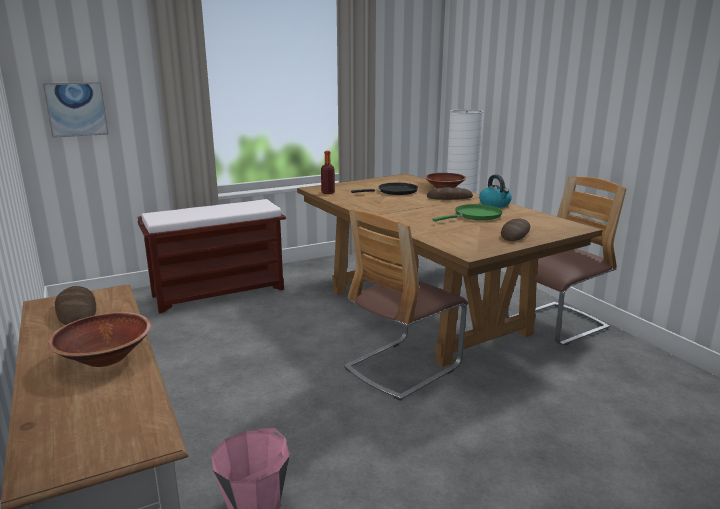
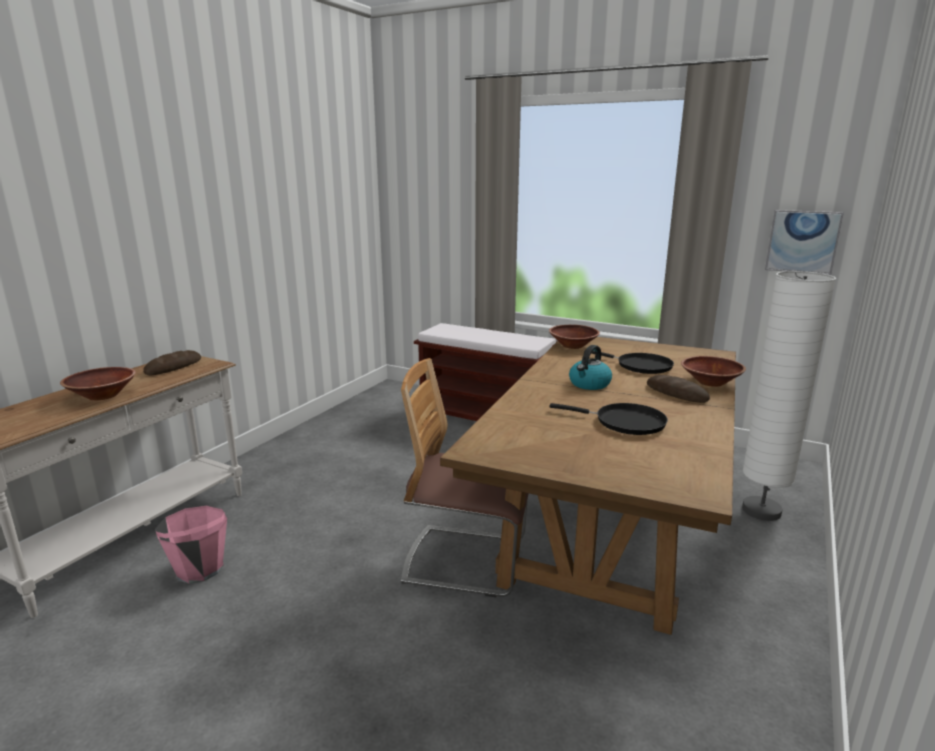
camera: 55 degrees right, 0 degrees up
(76, 109) = (420, 222): picture -> picture (802, 241)
(328, 193) = (573, 346): bottle -> brown bowl
(475, 216) = (624, 422): green frying pan -> black frying pan
(495, 204) = (703, 421): kettle -> kettle (589, 384)
(515, 234) = (590, 459): bread -> none
(555, 325) = (733, 649): chair -> none

